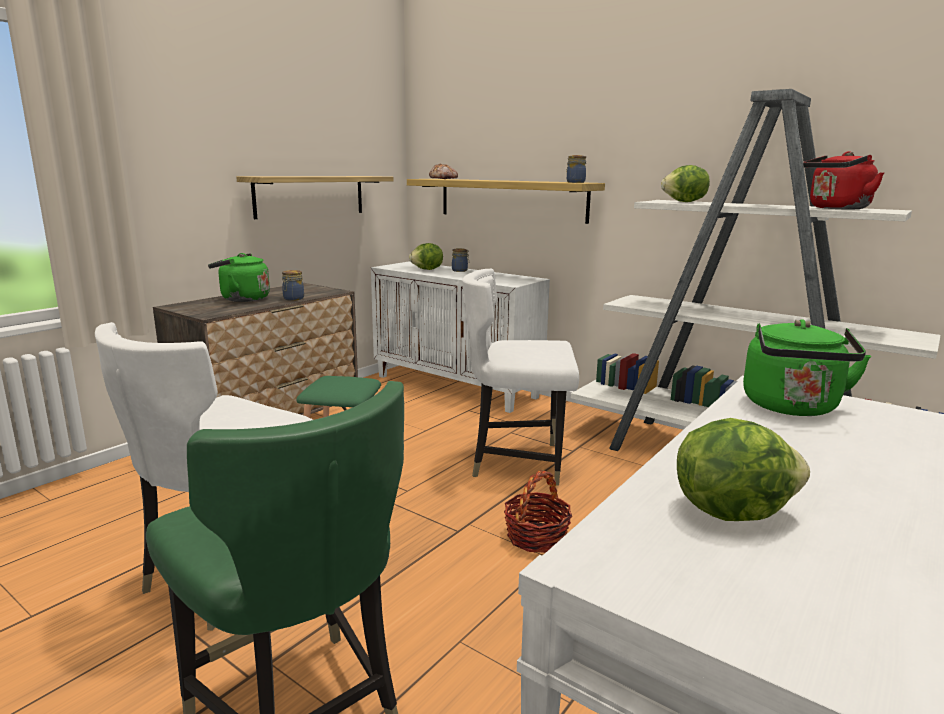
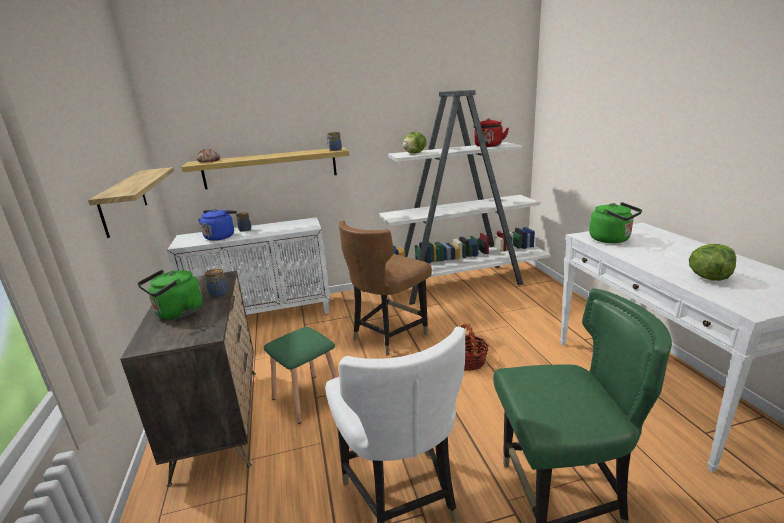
camera: 50 degrees left, 5 degrees up
(427, 270) = (221, 236): lettuce -> blue kettle
(517, 462) = (388, 335): white chair -> brown chair

